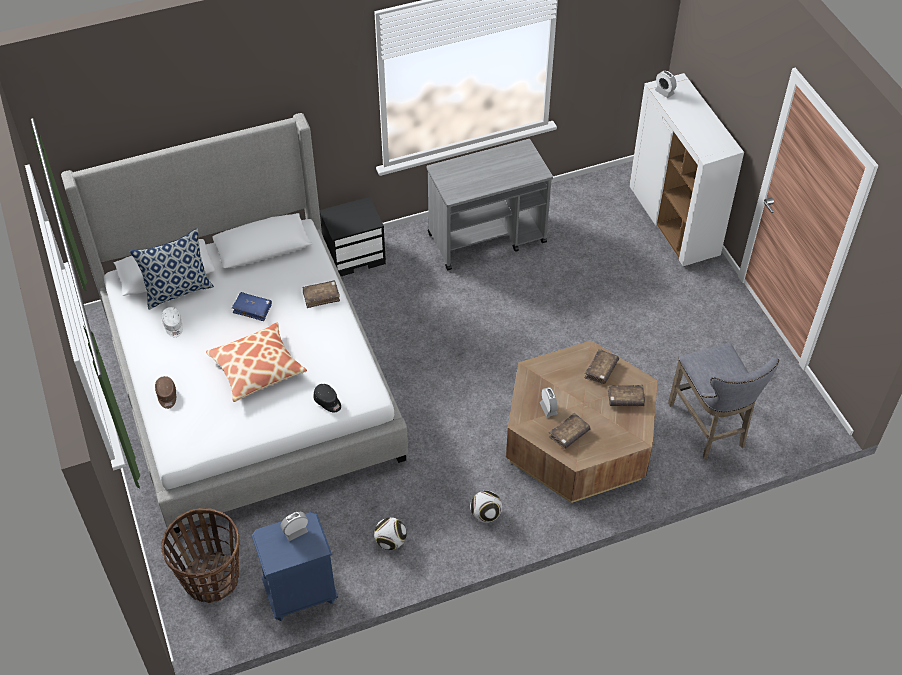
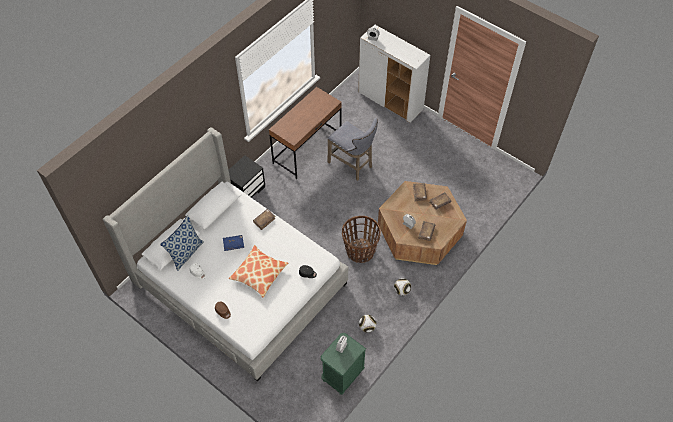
camera: 30 degrees left, 5 degrees up
(210, 578) = (293, 392): basket -> basket (360, 251)
(300, 593) = (342, 375): blue nightstand -> green nightstand
(488, 238) = (307, 149): grey cart -> brown desk
(710, 428) = (473, 197): grey stool -> grey stool (352, 165)

